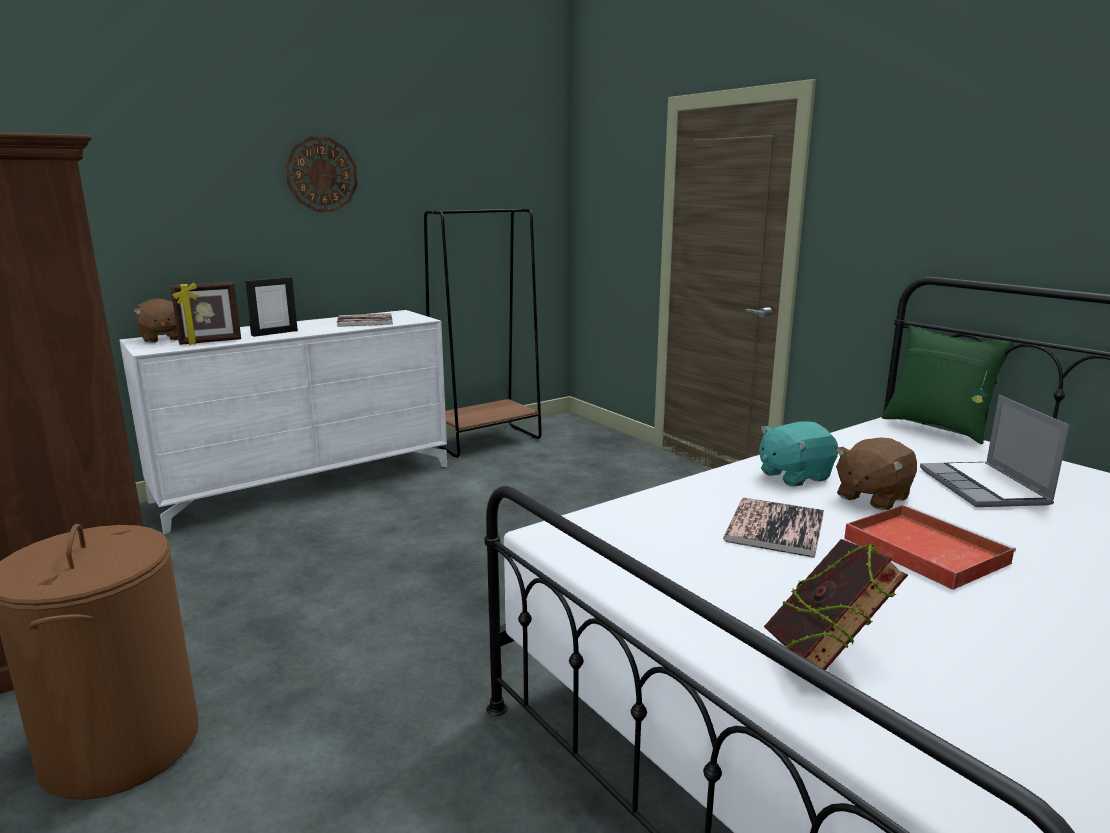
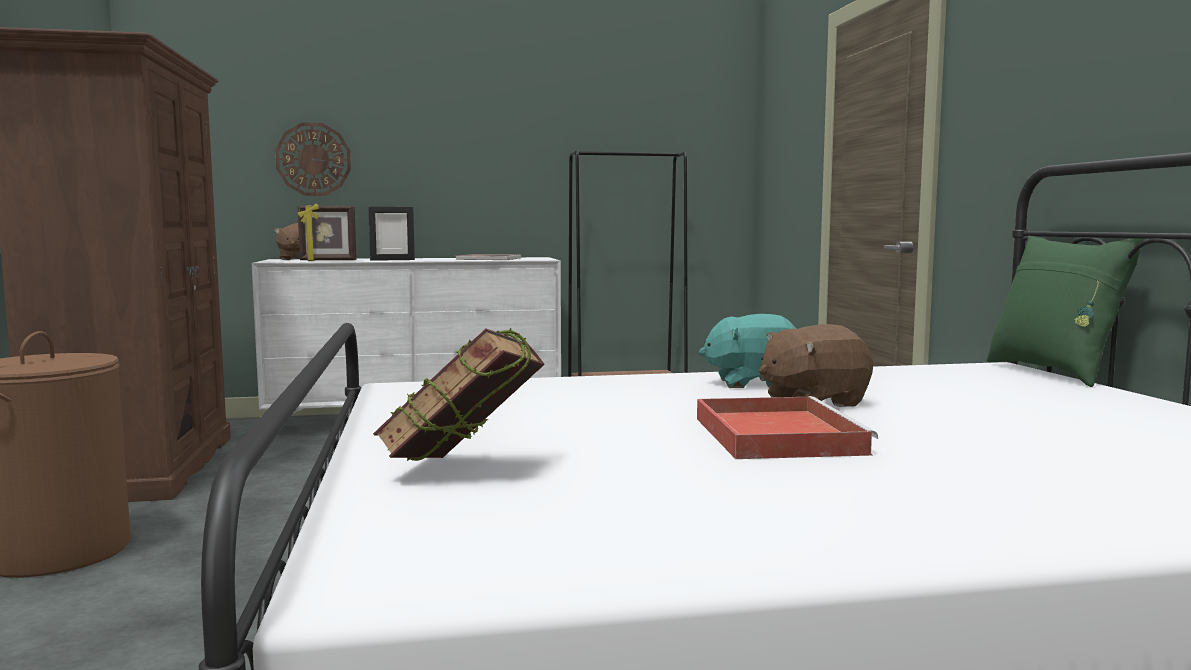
camera: 25 degrees right, 10 degrees down
(322, 175) = (469, 117): wall clock -> wall clock (313, 159)
(774, 528) = (633, 406): book -> none
(985, 487) = (998, 411): laptop -> none

